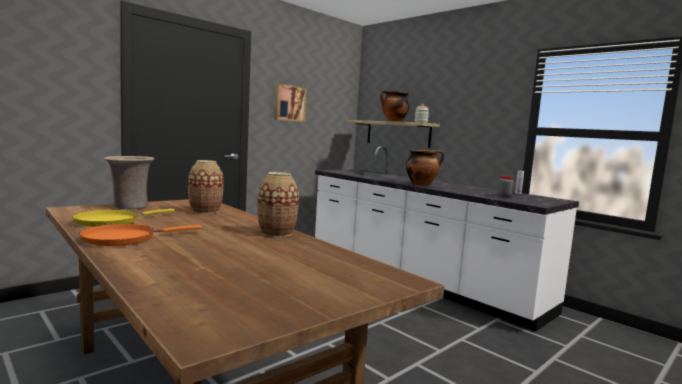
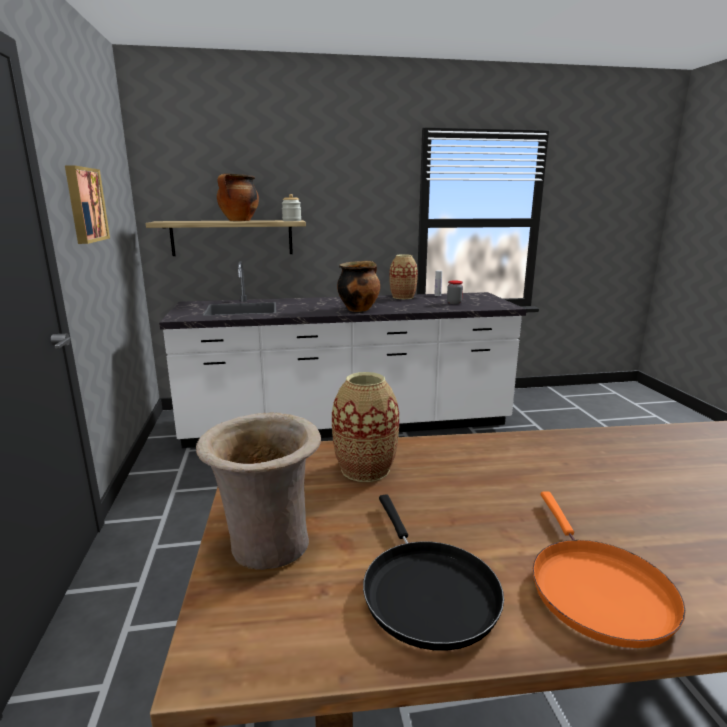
camera: 55 degrees left, 10 degrees up
(111, 221) = (426, 591): yellow frying pan -> black frying pan
(276, 233) = (552, 445): vase -> vase (403, 297)

